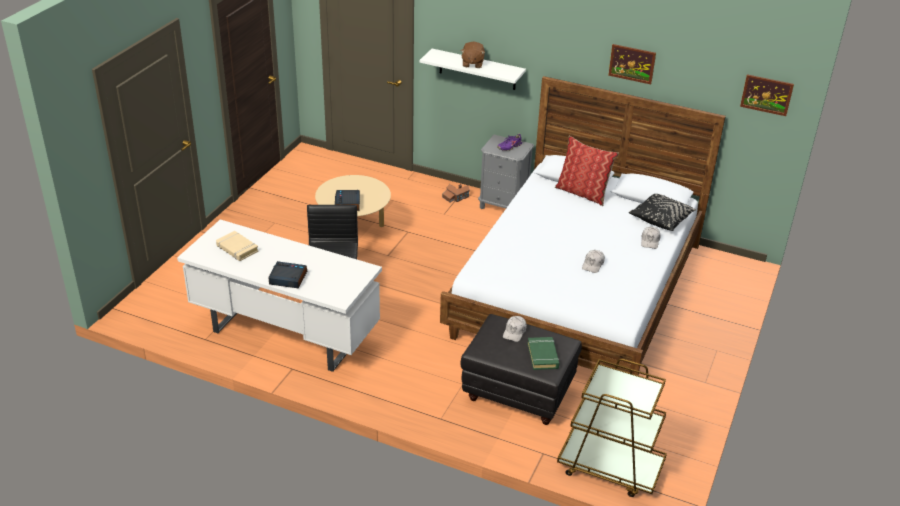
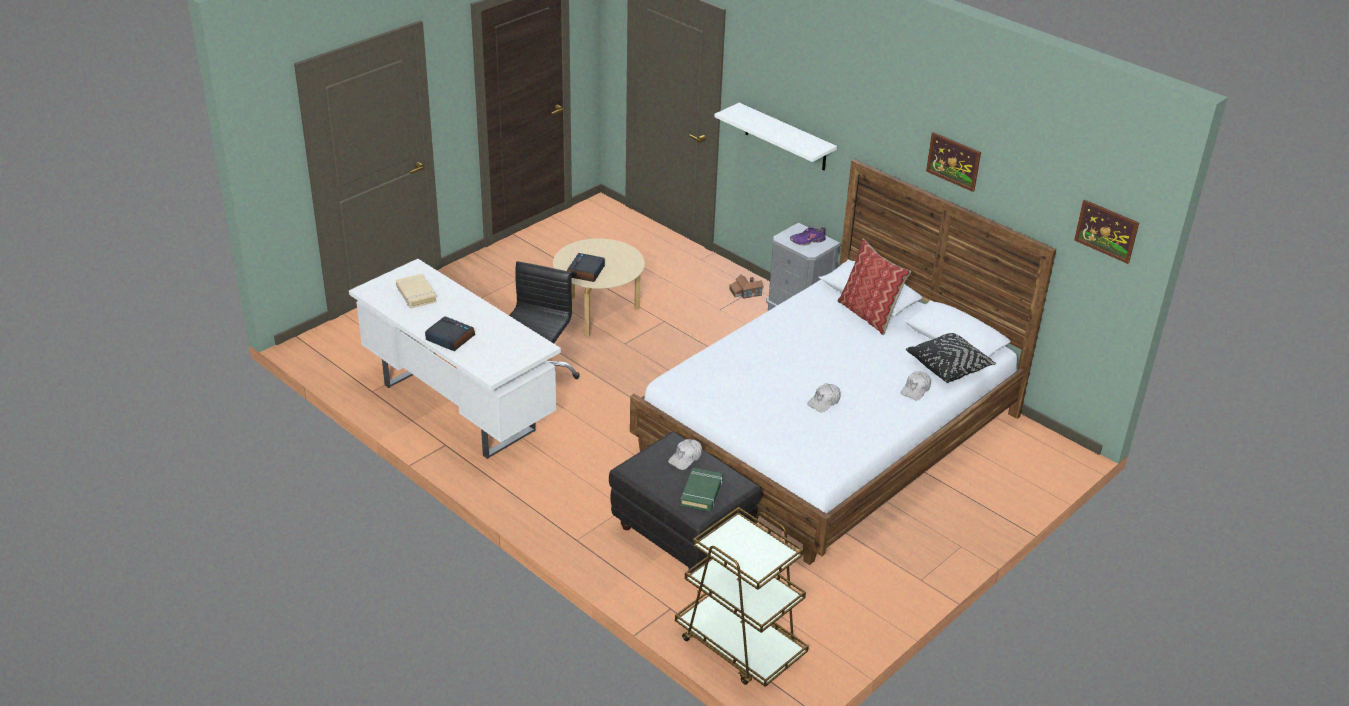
camera: 20 degrees right, 0 degrees up
(472, 64) = (774, 129): brown plush toy -> none

